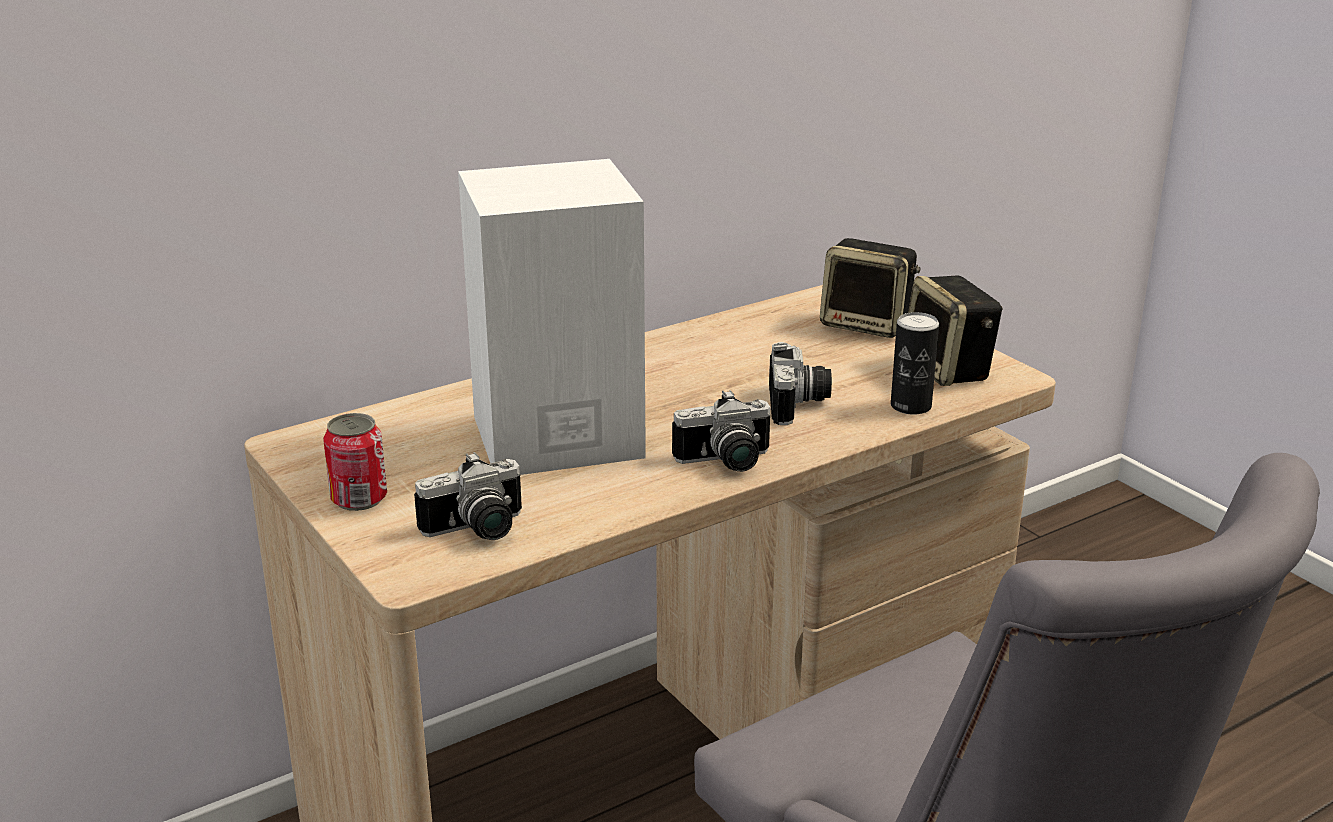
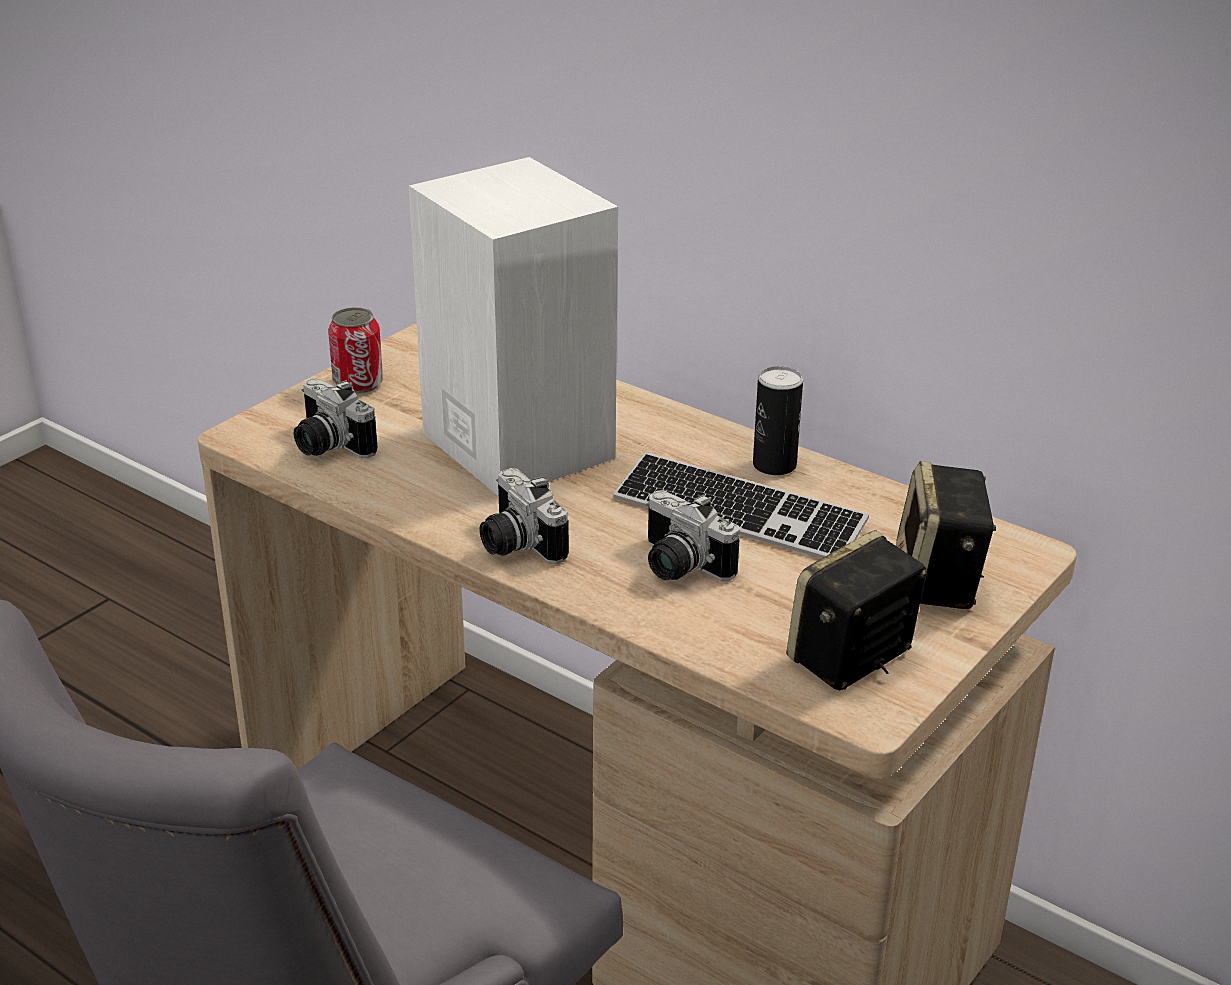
camera: 70 degrees right, 5 degrees up
(735, 369) = (738, 513): none -> keyboard
(799, 404) = (678, 567): camera -> camera turned 60 degrees clockwise
(911, 406) = (725, 643): can -> can (774, 465)

